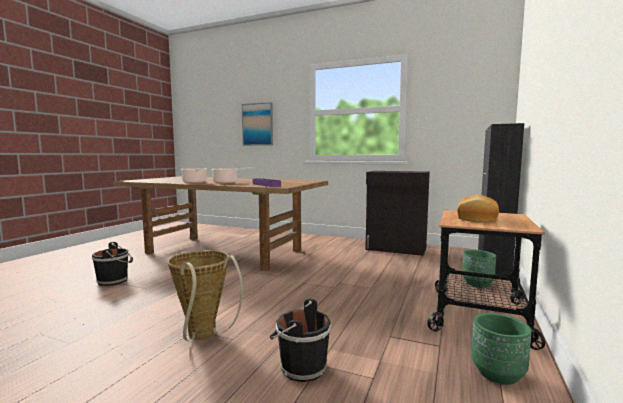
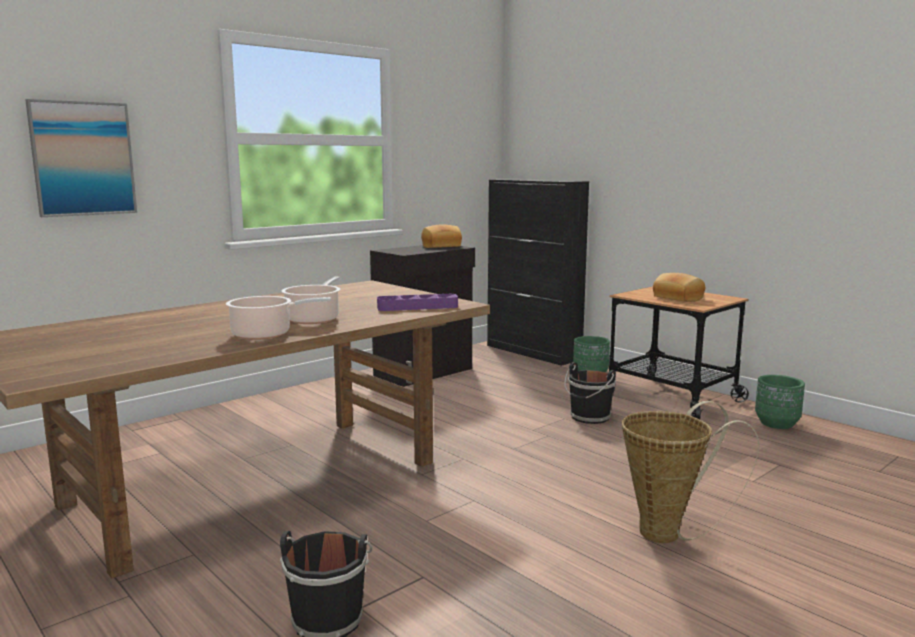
camera: 65 degrees left, 5 degrees up
(301, 367) = (758, 490): black bucket -> black bucket (589, 417)
(414, 171) = (441, 246): none -> bread

